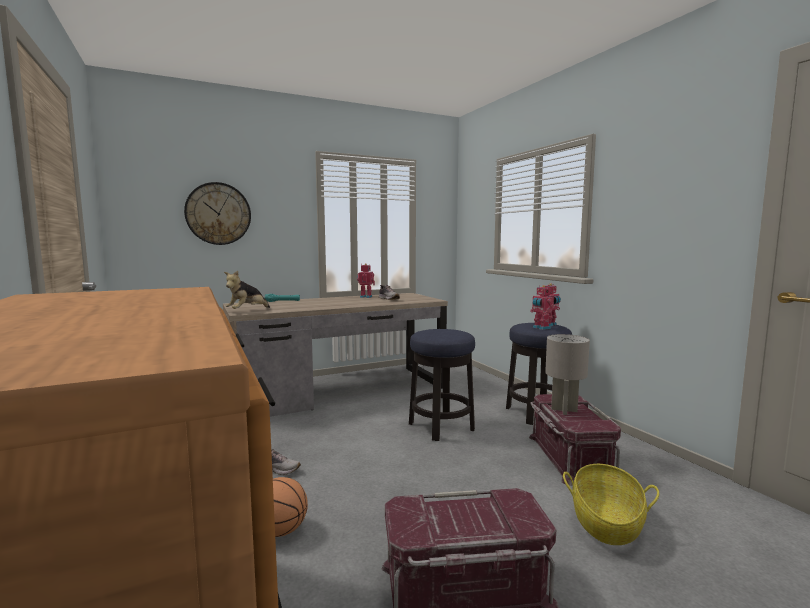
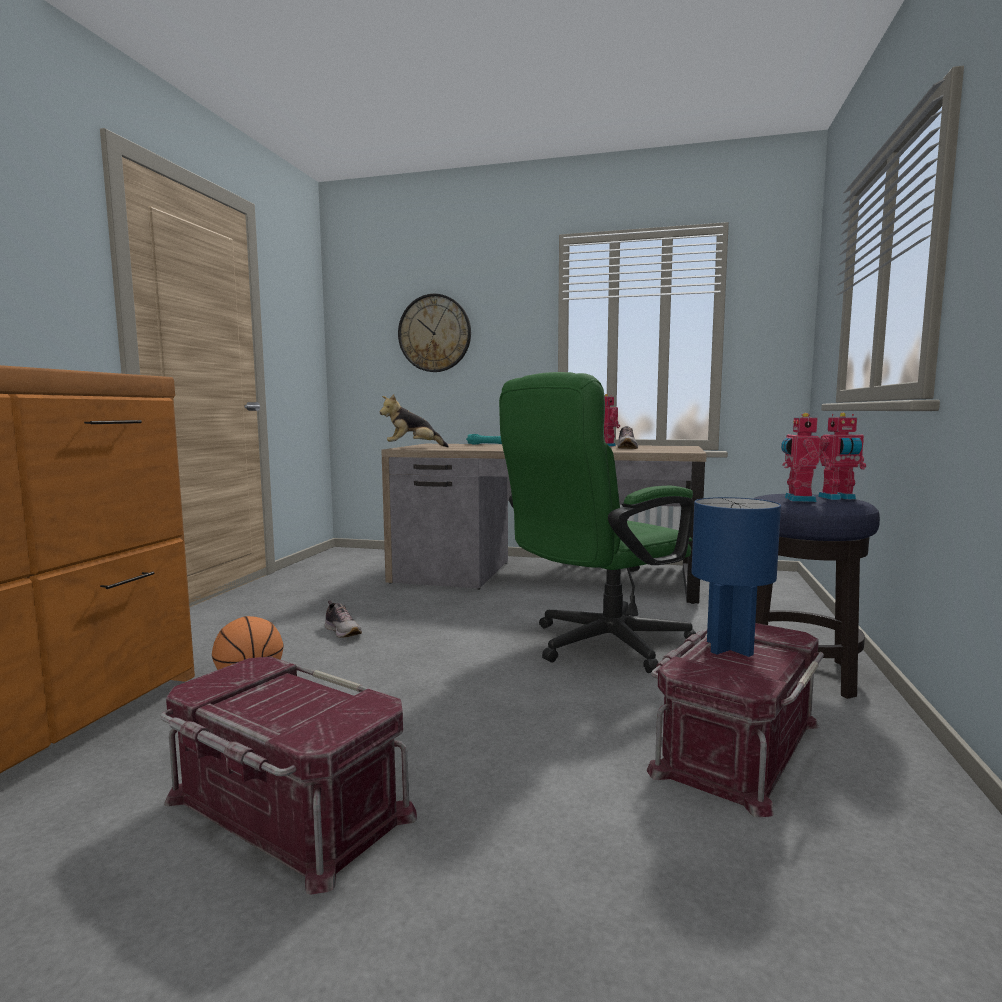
camera: 40 degrees right, 0 degrees up
(441, 427) = (597, 646): stool -> green office chair
(563, 410) = (728, 648): grey table lamp -> blue table lamp
(606, 522) = (610, 848): basket -> none

